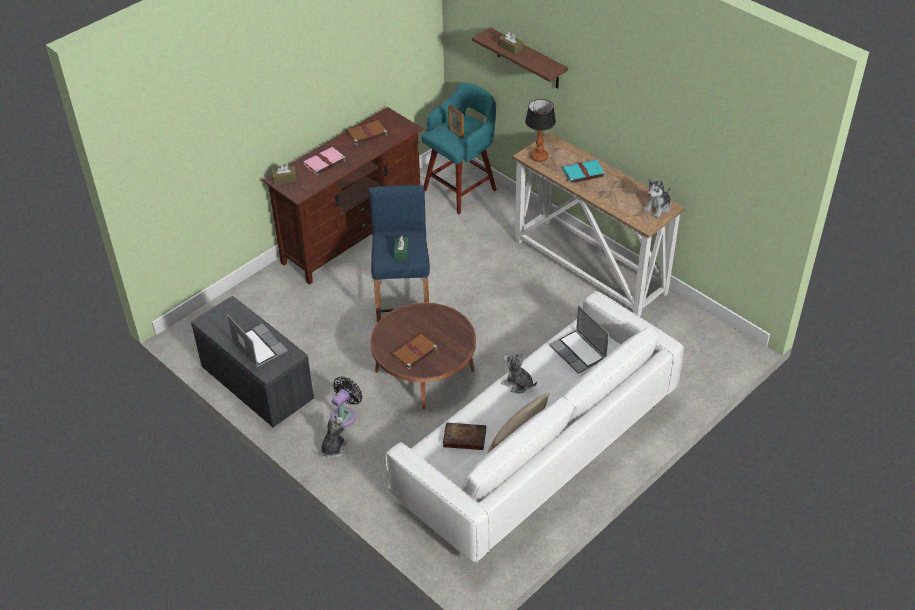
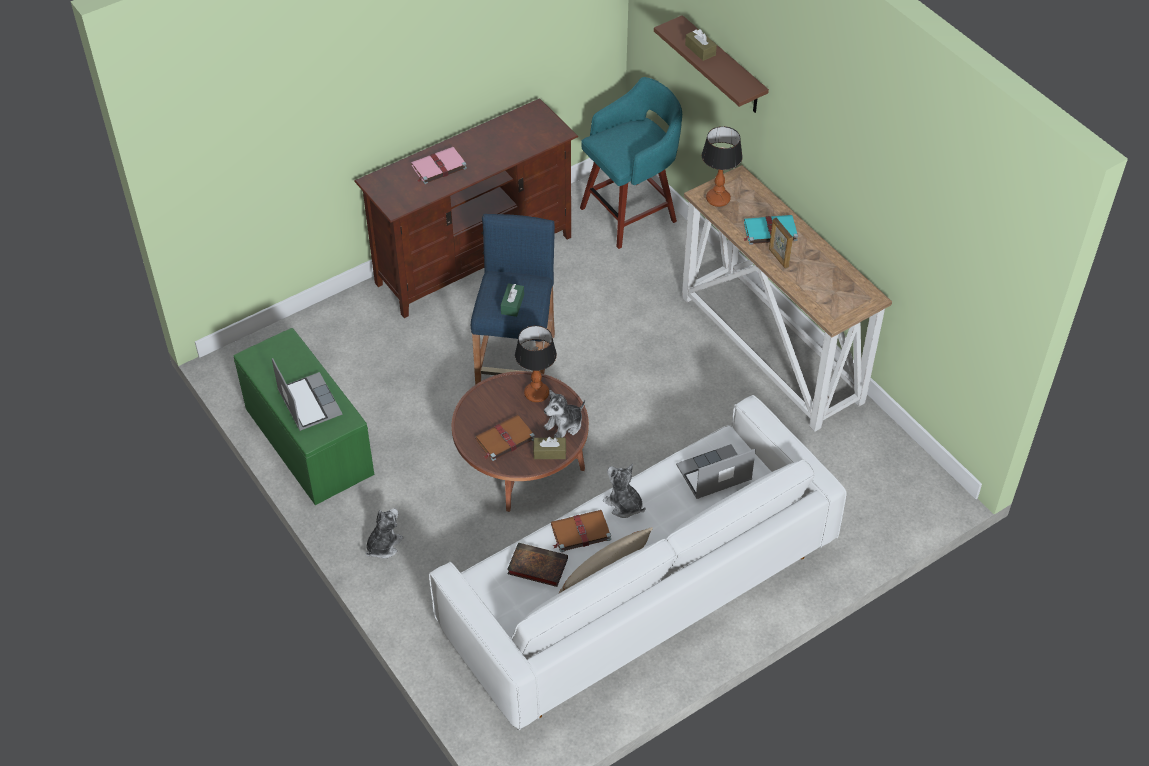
camera: 10 degrees right, 5 degrees up
(255, 382) = (307, 441): grey bench -> green bench
(284, 179) = (383, 183): brown tissue box -> brown tissue box (549, 452)
(345, 415) = (407, 503): black fan -> none
(366, 134) = (502, 133): brown book -> brown book (579, 532)
(430, 317) = (536, 393): none -> table lamp
(456, 133) = (625, 144): picture frame -> picture frame (778, 258)
(579, 353) = (713, 474): laptop -> laptop turned 90 degrees clockwise
(657, 208) = (855, 296): plush toy -> plush toy (564, 425)

